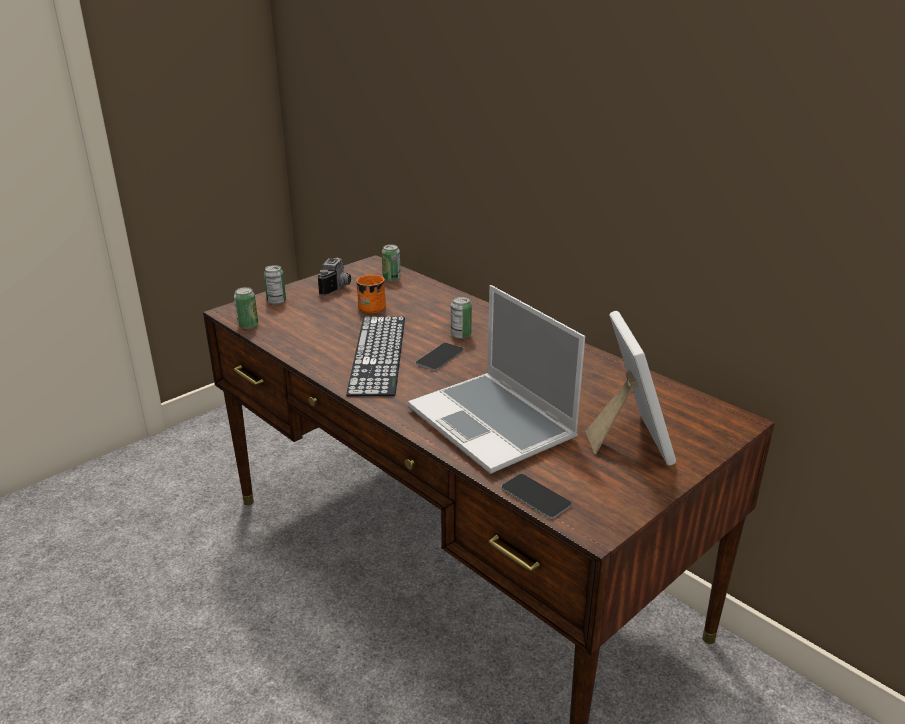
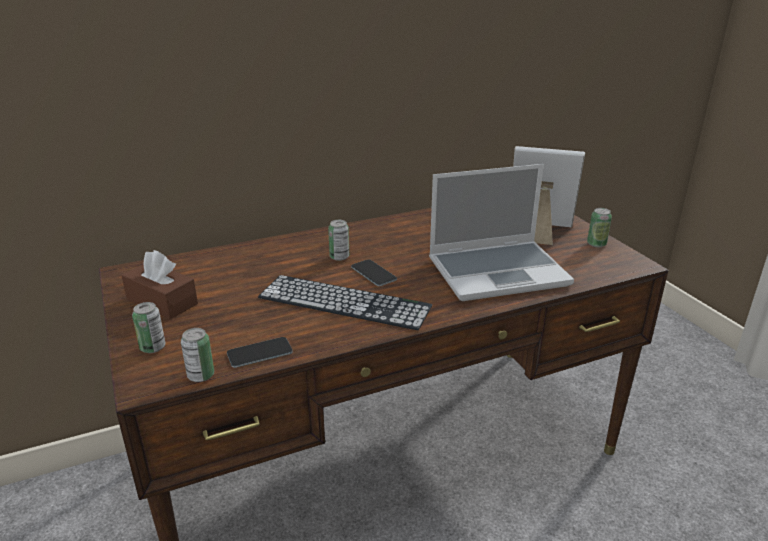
camera: 70 degrees left, 0 degrees up
(338, 287) = (162, 302): camera -> brown tissue box
(371, 306) = (232, 289): orange mug -> none
(391, 279) = (177, 268): can -> can (596, 244)
(535, 496) = (599, 275): phone -> phone (259, 353)

